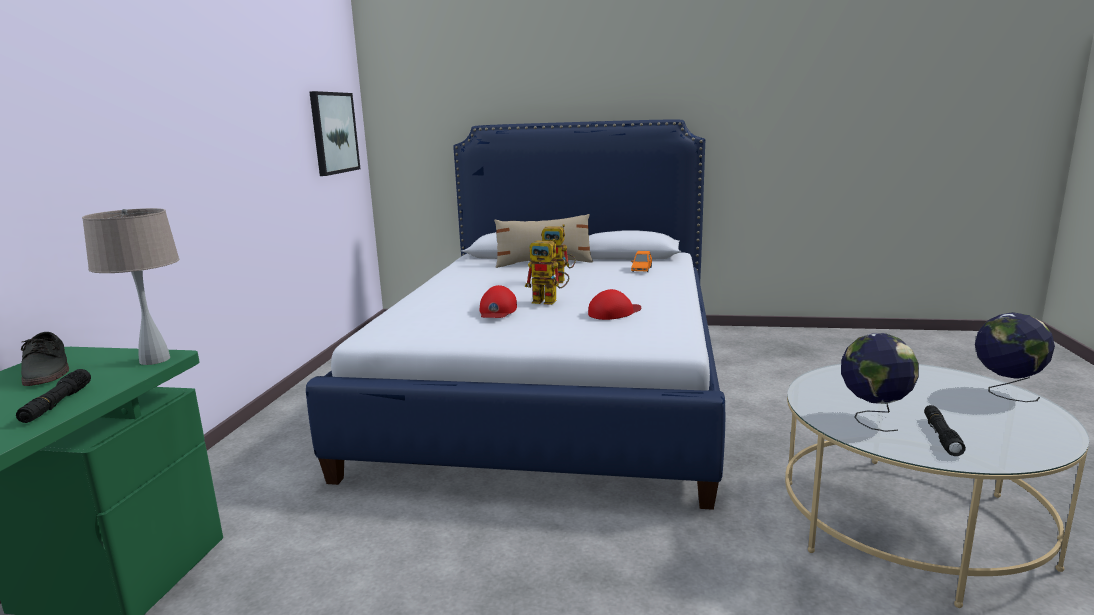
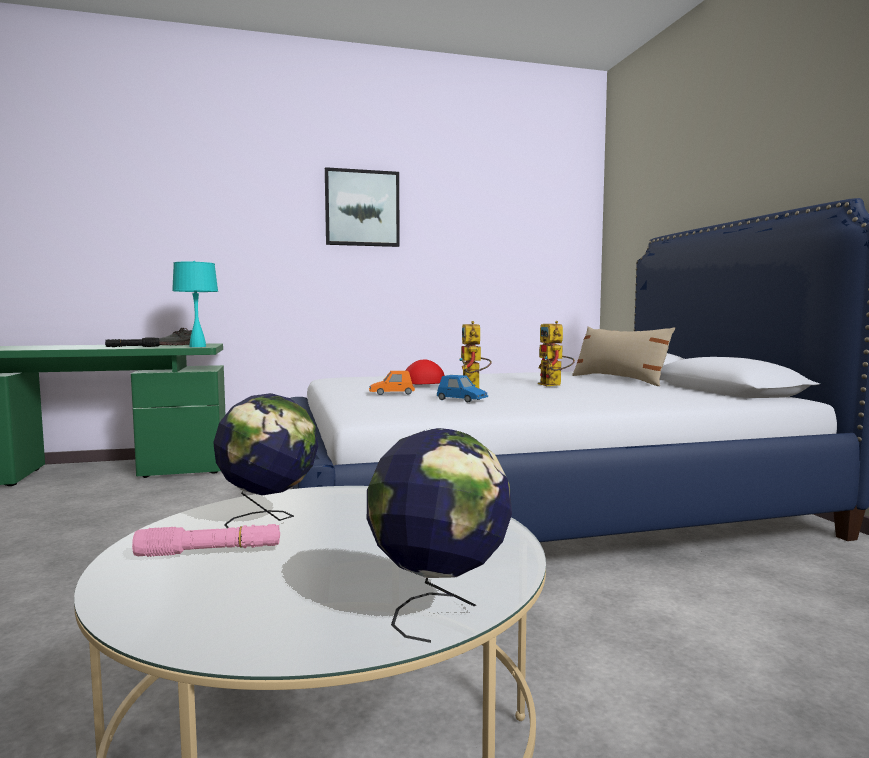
camera: 65 degrees right, 10 degrees down
(154, 360) = (197, 346): beige table lamp -> turquoise table lamp
(333, 133) = (542, 251): picture -> picture (362, 208)
(614, 312) = (461, 400): red cap -> blue toy car
(641, 269) = (662, 395): orange toy car -> orange toy car (391, 393)
(941, 436) = (210, 551): black flashlight -> pink flashlight

